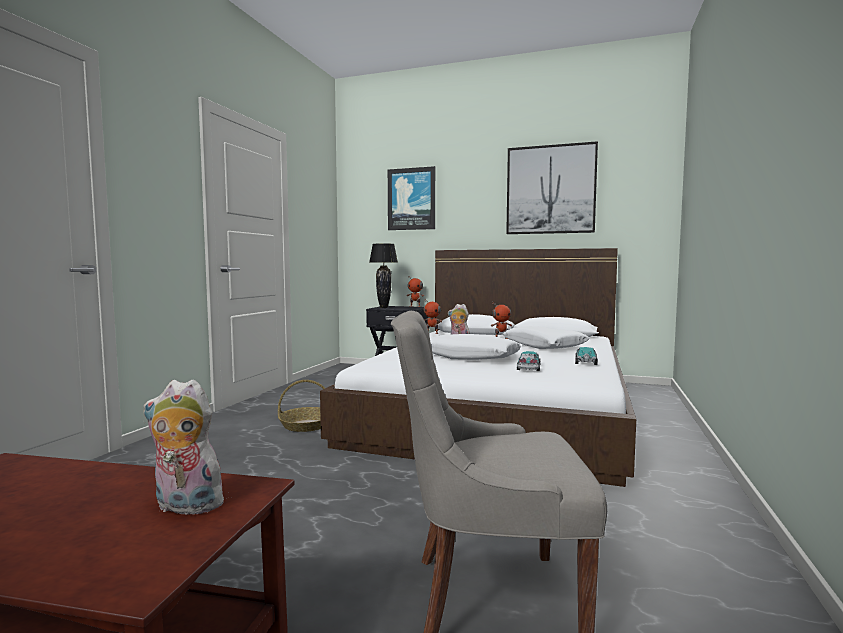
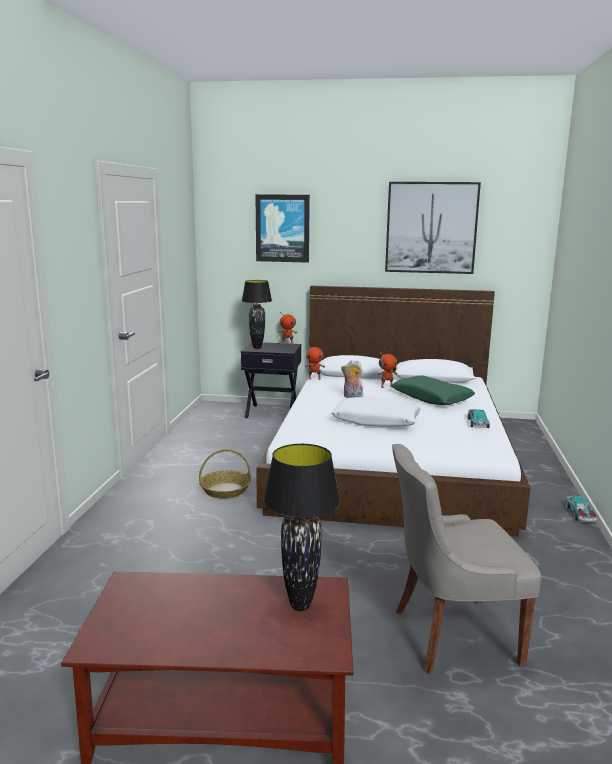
camera: 10 degrees left, 10 degrees up
(184, 507) = (301, 605): plush toy -> black table lamp
(528, 367) = (434, 435): toy car -> toy car (580, 514)
(544, 346) = (431, 398): white pillow -> green pillow

